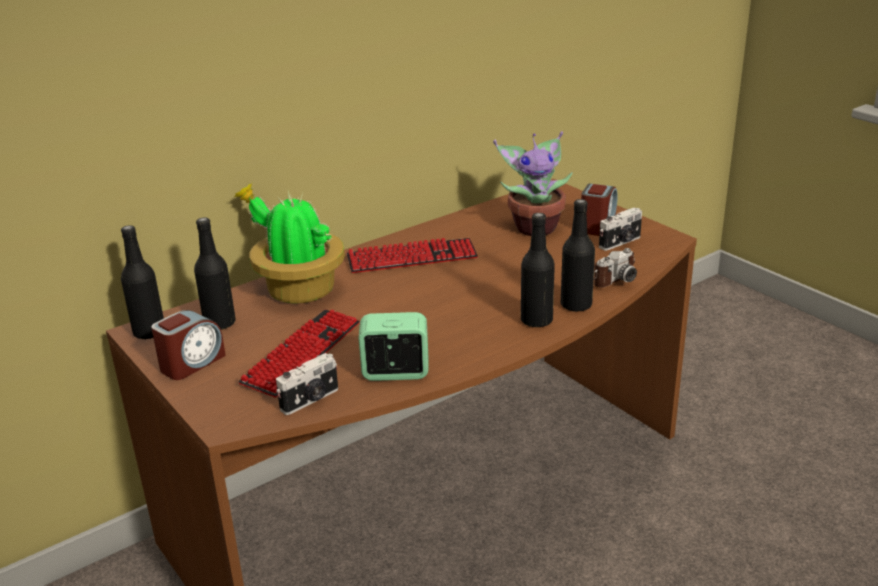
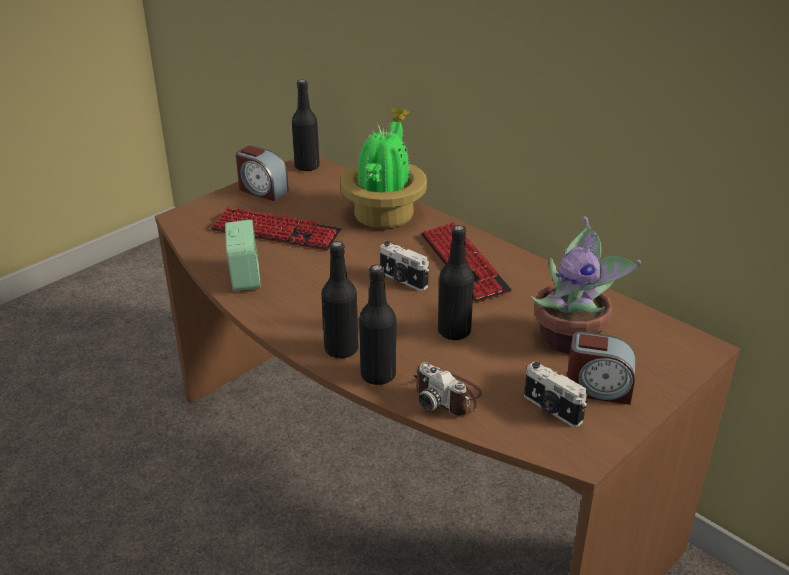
camera: 80 degrees right, 5 degrees up
(220, 323) = (322, 190): black bottle -> black bottle (454, 331)
(311, 400) = (207, 245): camera -> camera (402, 280)

